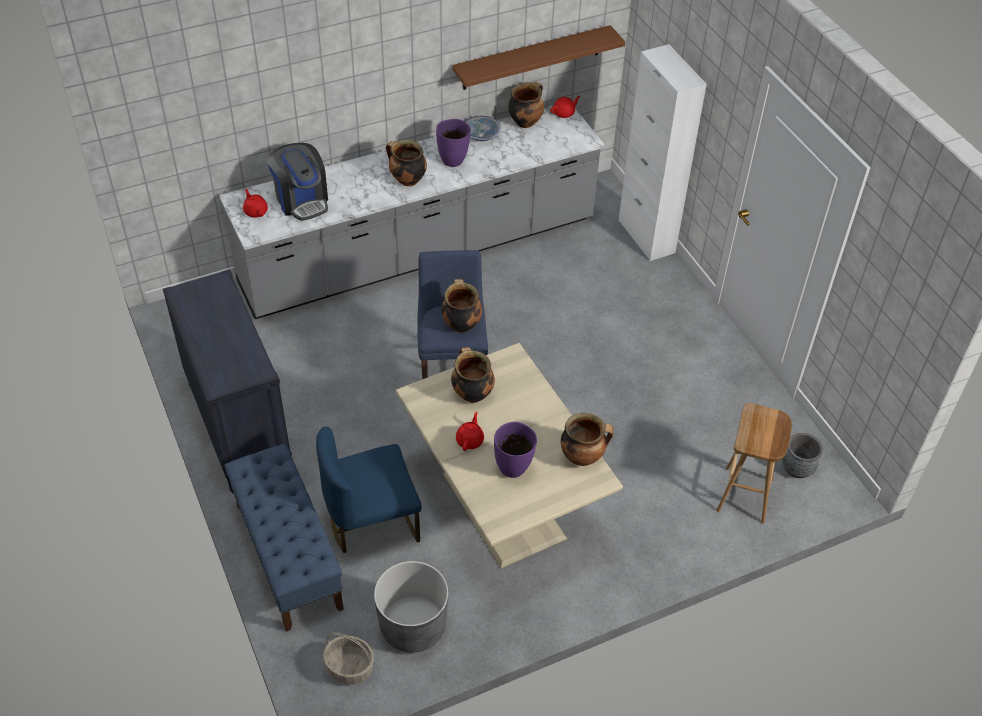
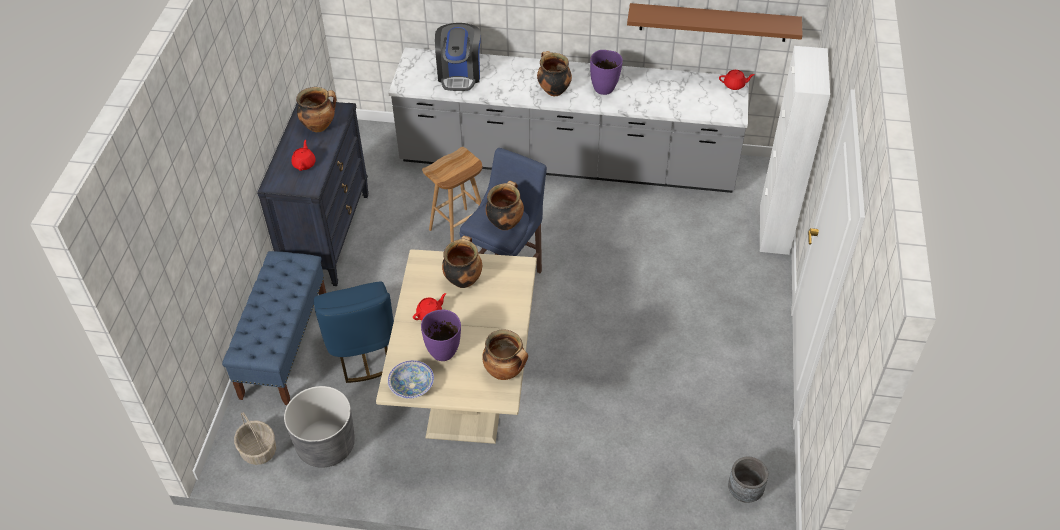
camera: 35 degrees right, 0 degrees up
(256, 211) = (419, 69): red teapot -> red teapot (304, 163)
(372, 521) = (362, 352): blue chair -> blue chair turned 120 degrees counterclockwise
(481, 135) = (645, 77): bowl -> bowl (411, 386)
(525, 122) = (693, 80): cooking pot -> cooking pot (319, 126)
(745, 496) = (676, 489): brown stool -> brown stool (459, 230)

